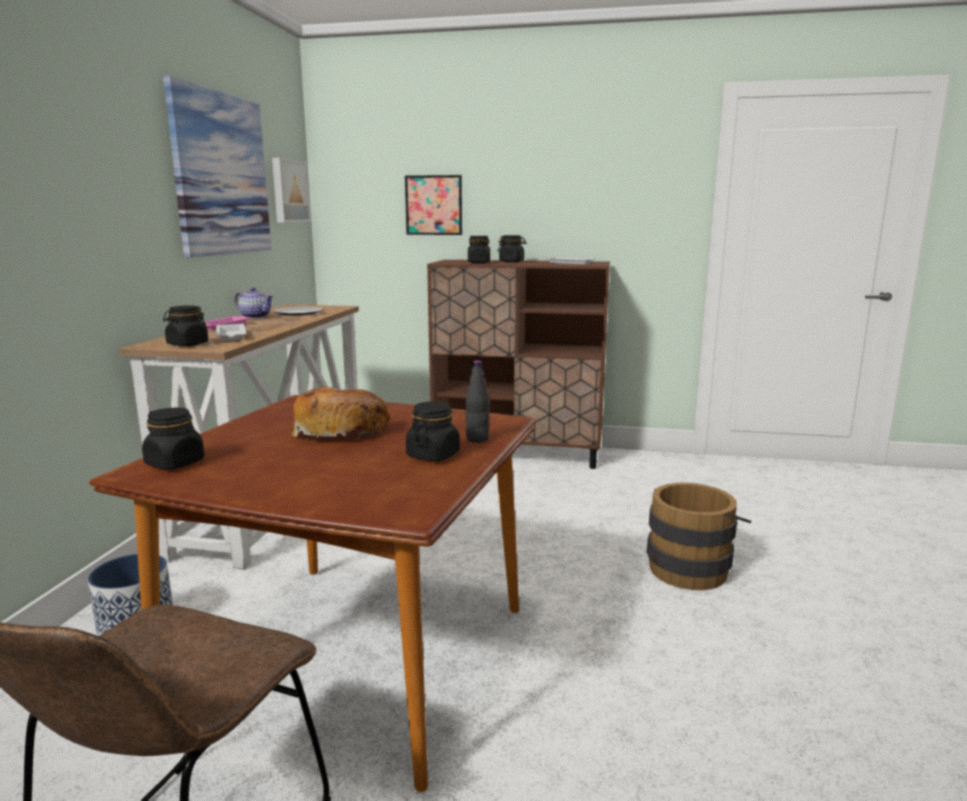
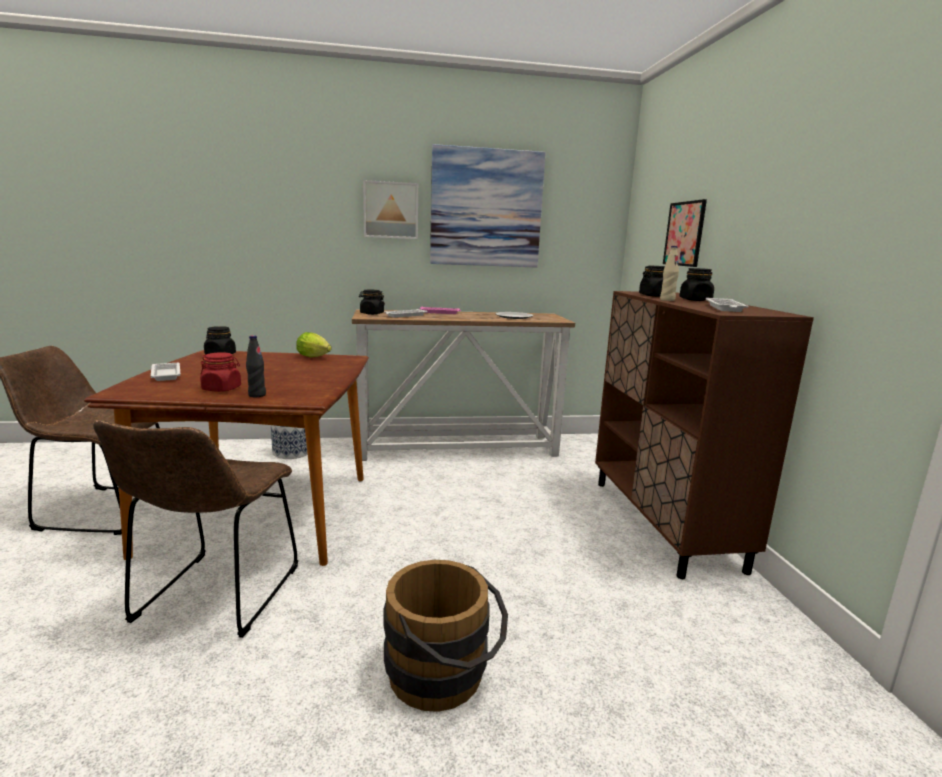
camera: 70 degrees right, 0 degrees up
(255, 317) = (484, 313): teapot -> none
(278, 414) = (315, 357): none -> lettuce
(288, 191) = (585, 221): picture -> picture (391, 210)
(304, 490) = (166, 374): none -> white tray
(340, 430) = (280, 369): bread -> none
(433, 455) = (222, 389): black jar -> red jar
(514, 263) = (667, 300): none -> beige bottle
(557, 688) = (214, 598): none -> brown chair

